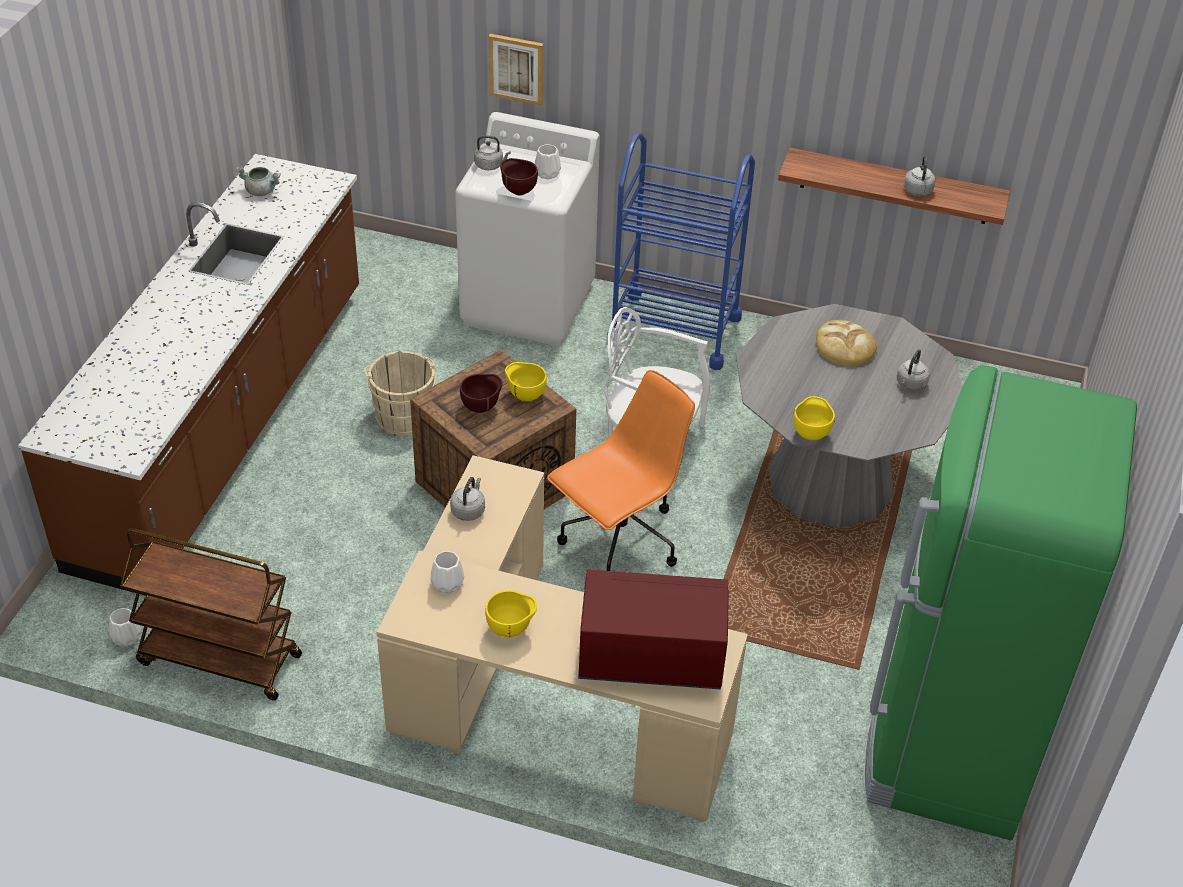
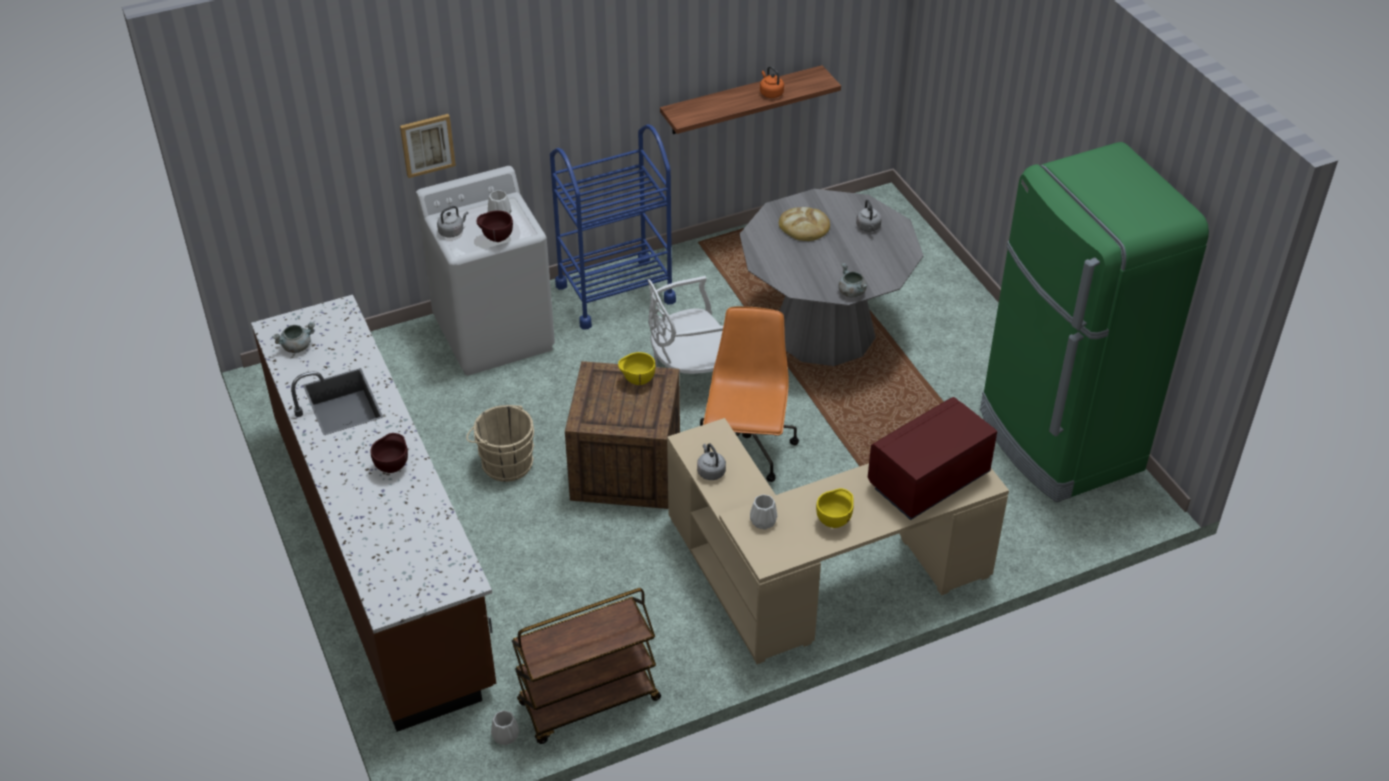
camera: 40 degrees left, 0 degrees up
(482, 407) = (619, 406): brown bowl -> brown bowl (393, 466)
(811, 433) = (851, 292): yellow bowl -> grey cooking pot
(918, 189) = (770, 93): grey kettle -> orange kettle

